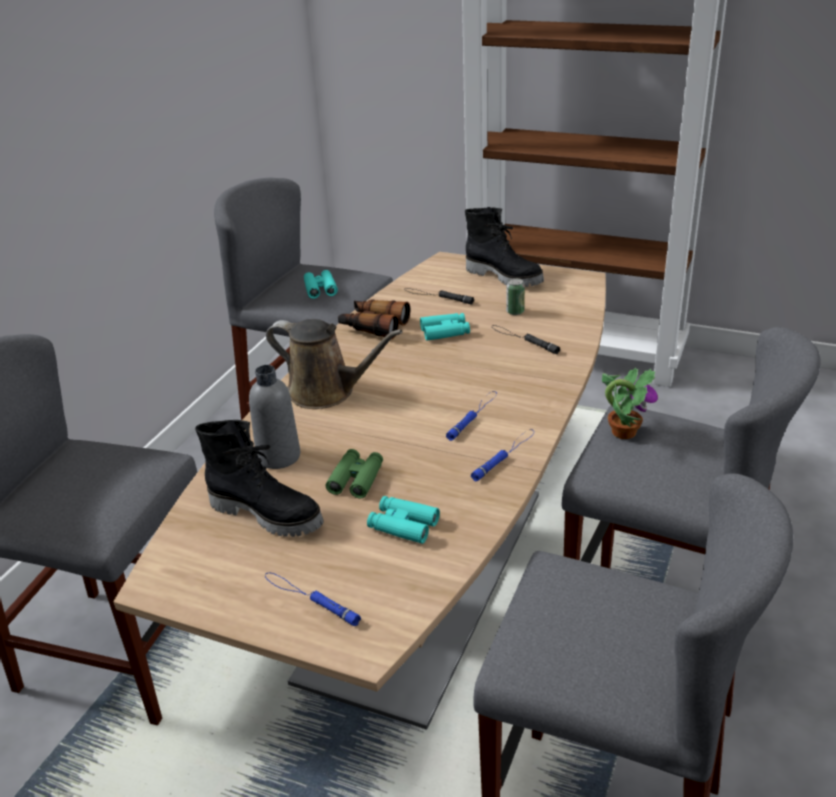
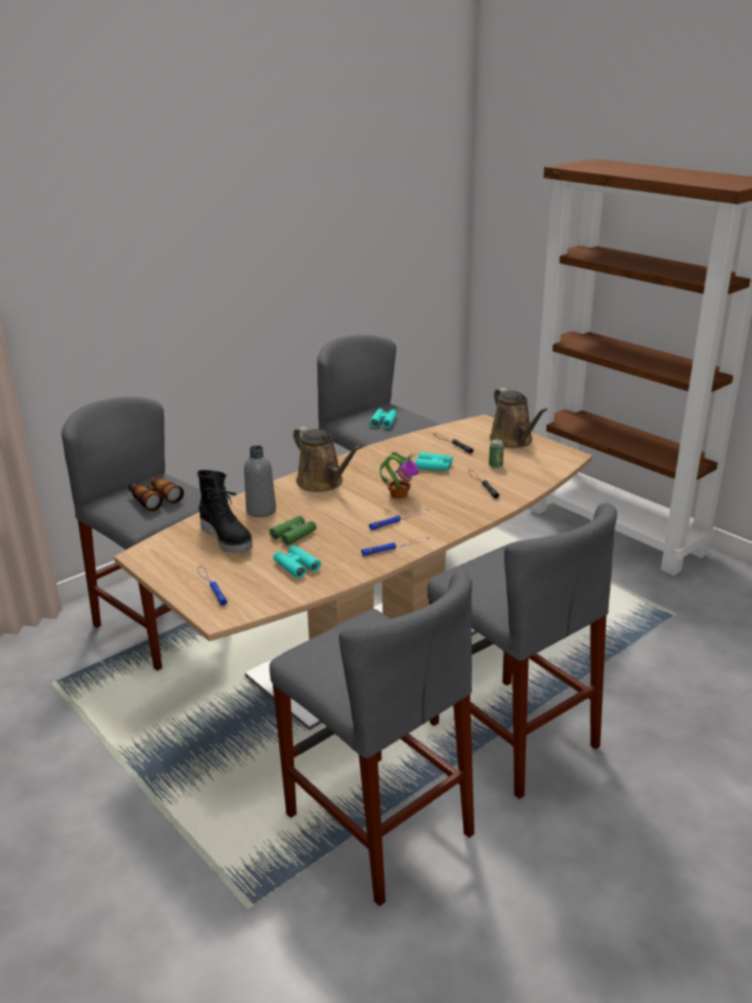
camera: 25 degrees right, 5 degrees down
(373, 326) = (390, 452): binoculars -> binoculars (154, 499)
(505, 276) = (513, 441): black boot -> brown watering can
(623, 432) = (496, 558): potted plant -> potted plant (399, 494)

